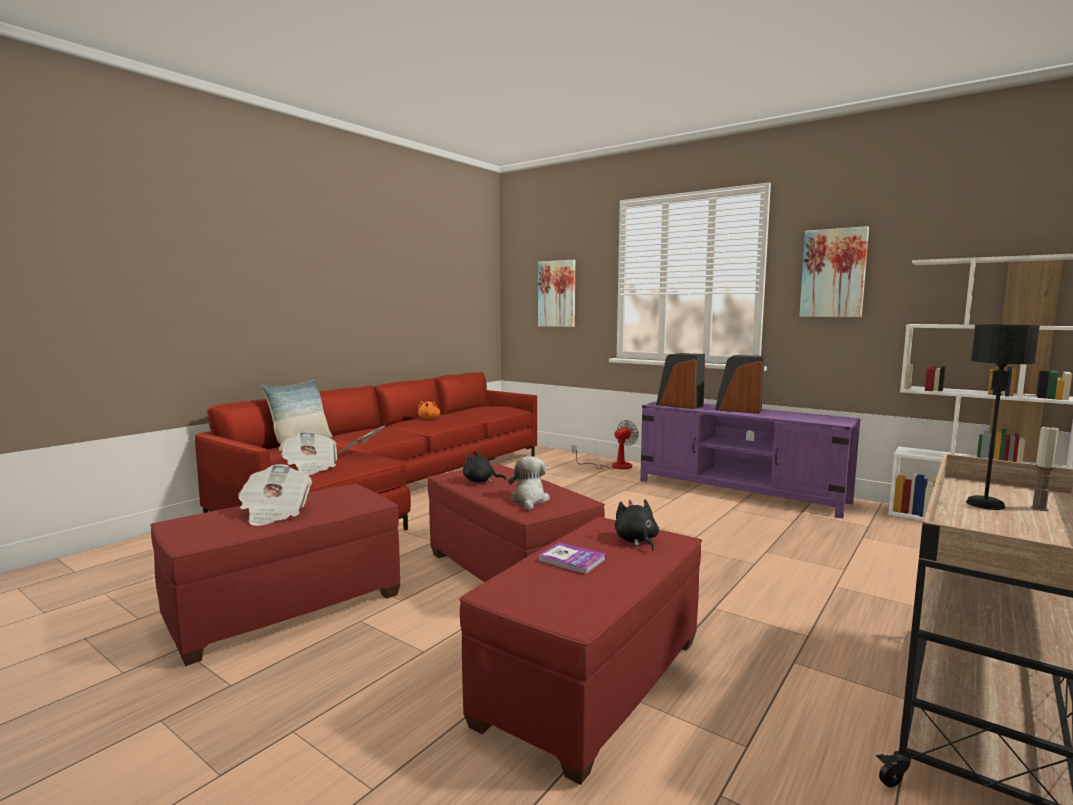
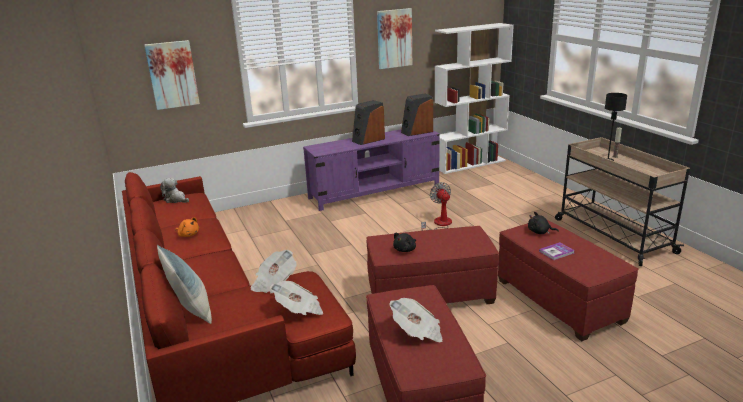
camera: 60 degrees left, 15 degrees up
(529, 500) = (458, 243): plush toy -> plush toy (176, 200)
(613, 466) = (276, 209): fan -> fan (439, 224)
(679, 405) = (333, 148): speaker -> speaker (417, 132)

